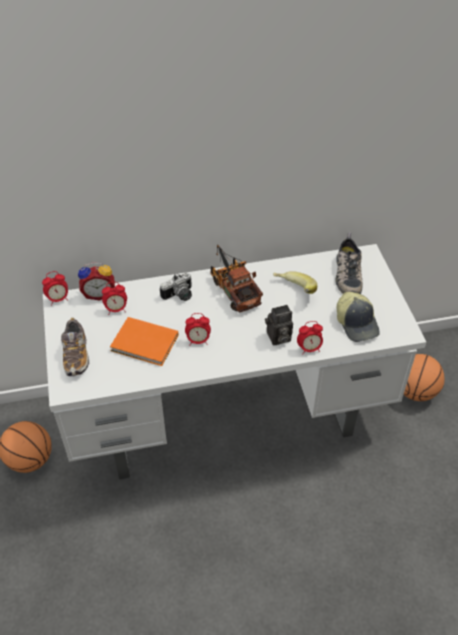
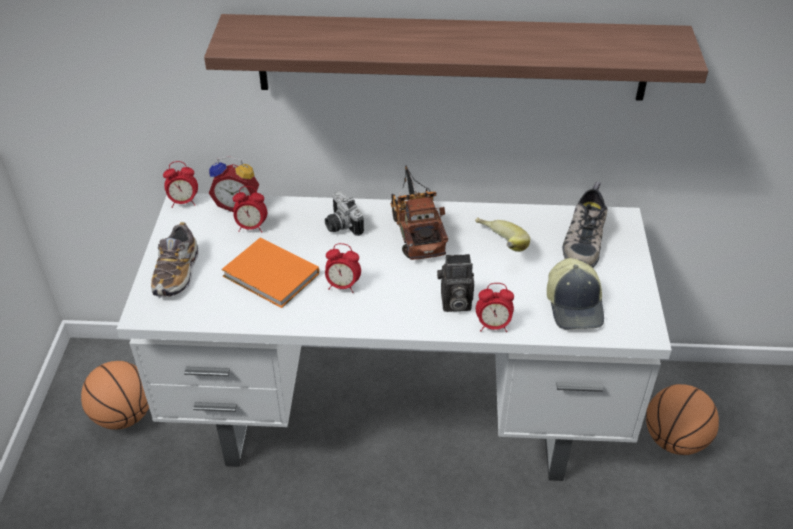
camera: 15 degrees right, 5 degrees down
(179, 296) = (340, 226): camera -> camera turned 75 degrees clockwise
(246, 167) = (452, 57): none -> shelf

